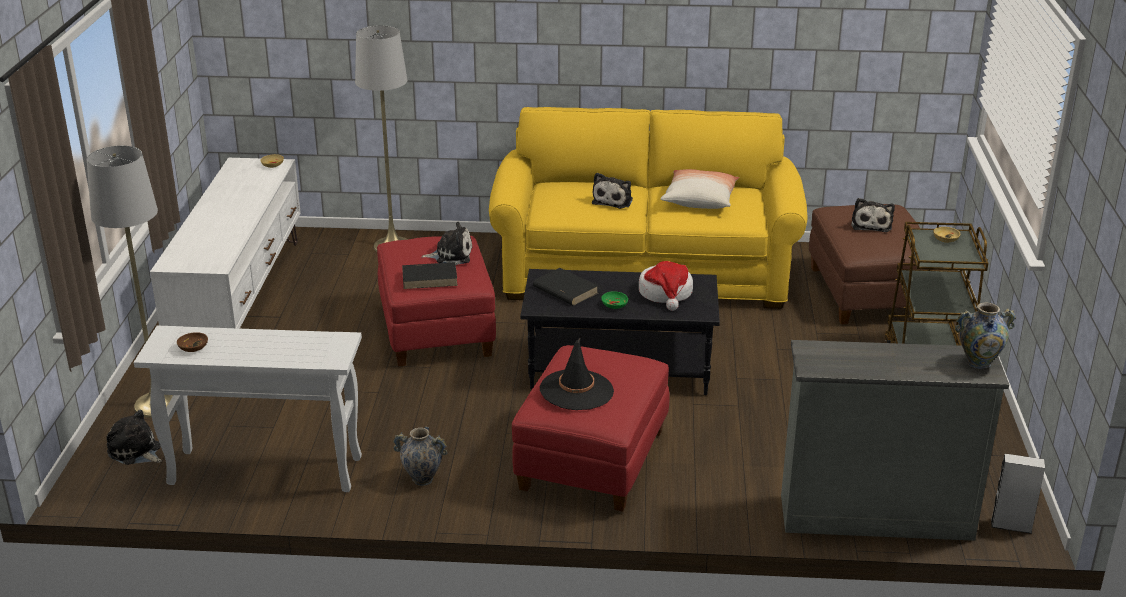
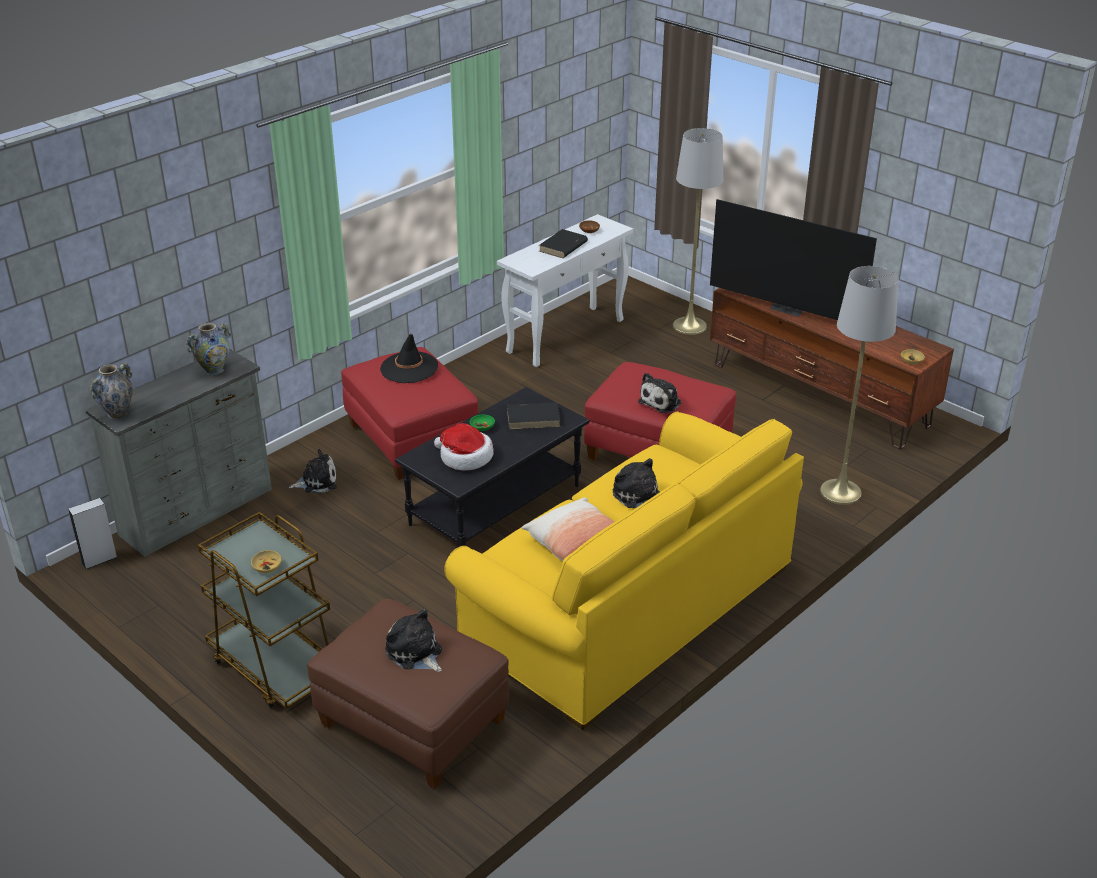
camera: 130 degrees right, 5 degrees up
(136, 452) = (642, 307): plush toy -> plush toy (317, 481)
(227, 231) = (788, 308): none -> television
(240, 295) = (820, 395): white tv stand -> brown tv stand
(422, 479) = (484, 378): vase -> vase (214, 370)
(430, 278) = (634, 378): black book -> black book (563, 247)

